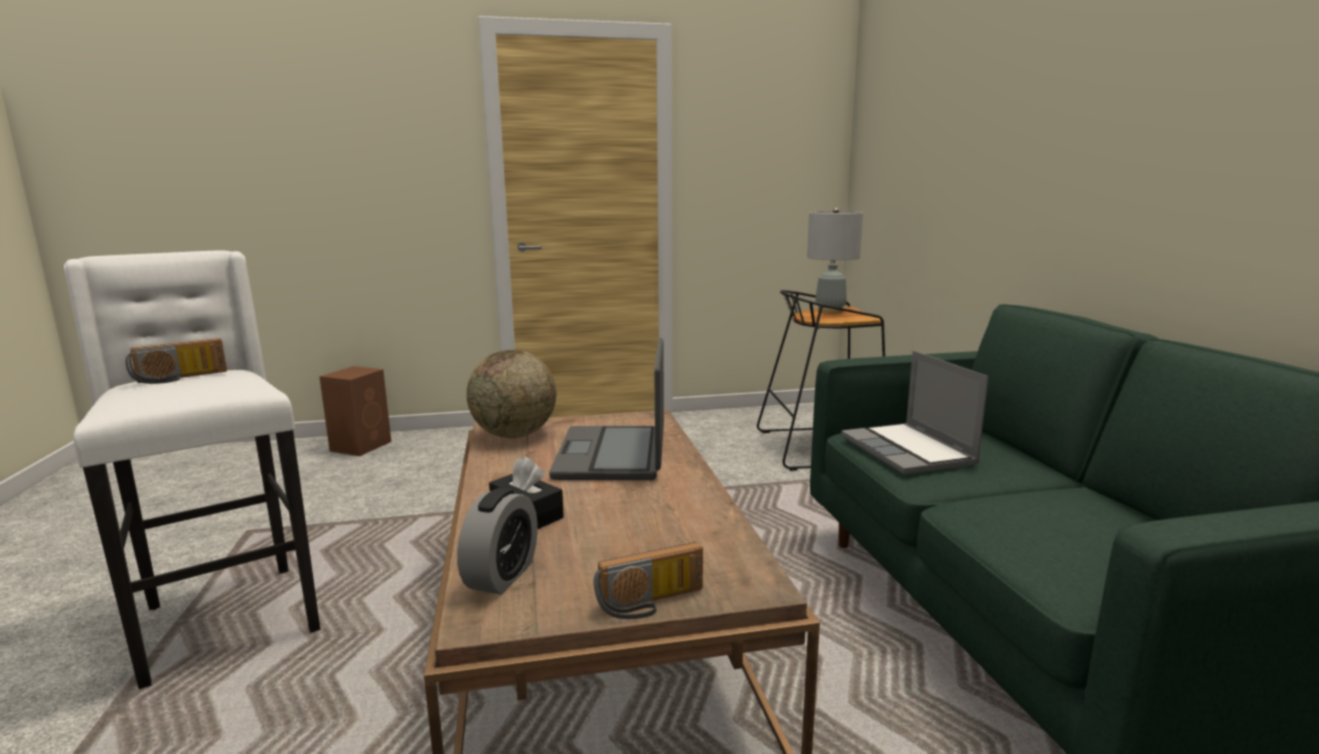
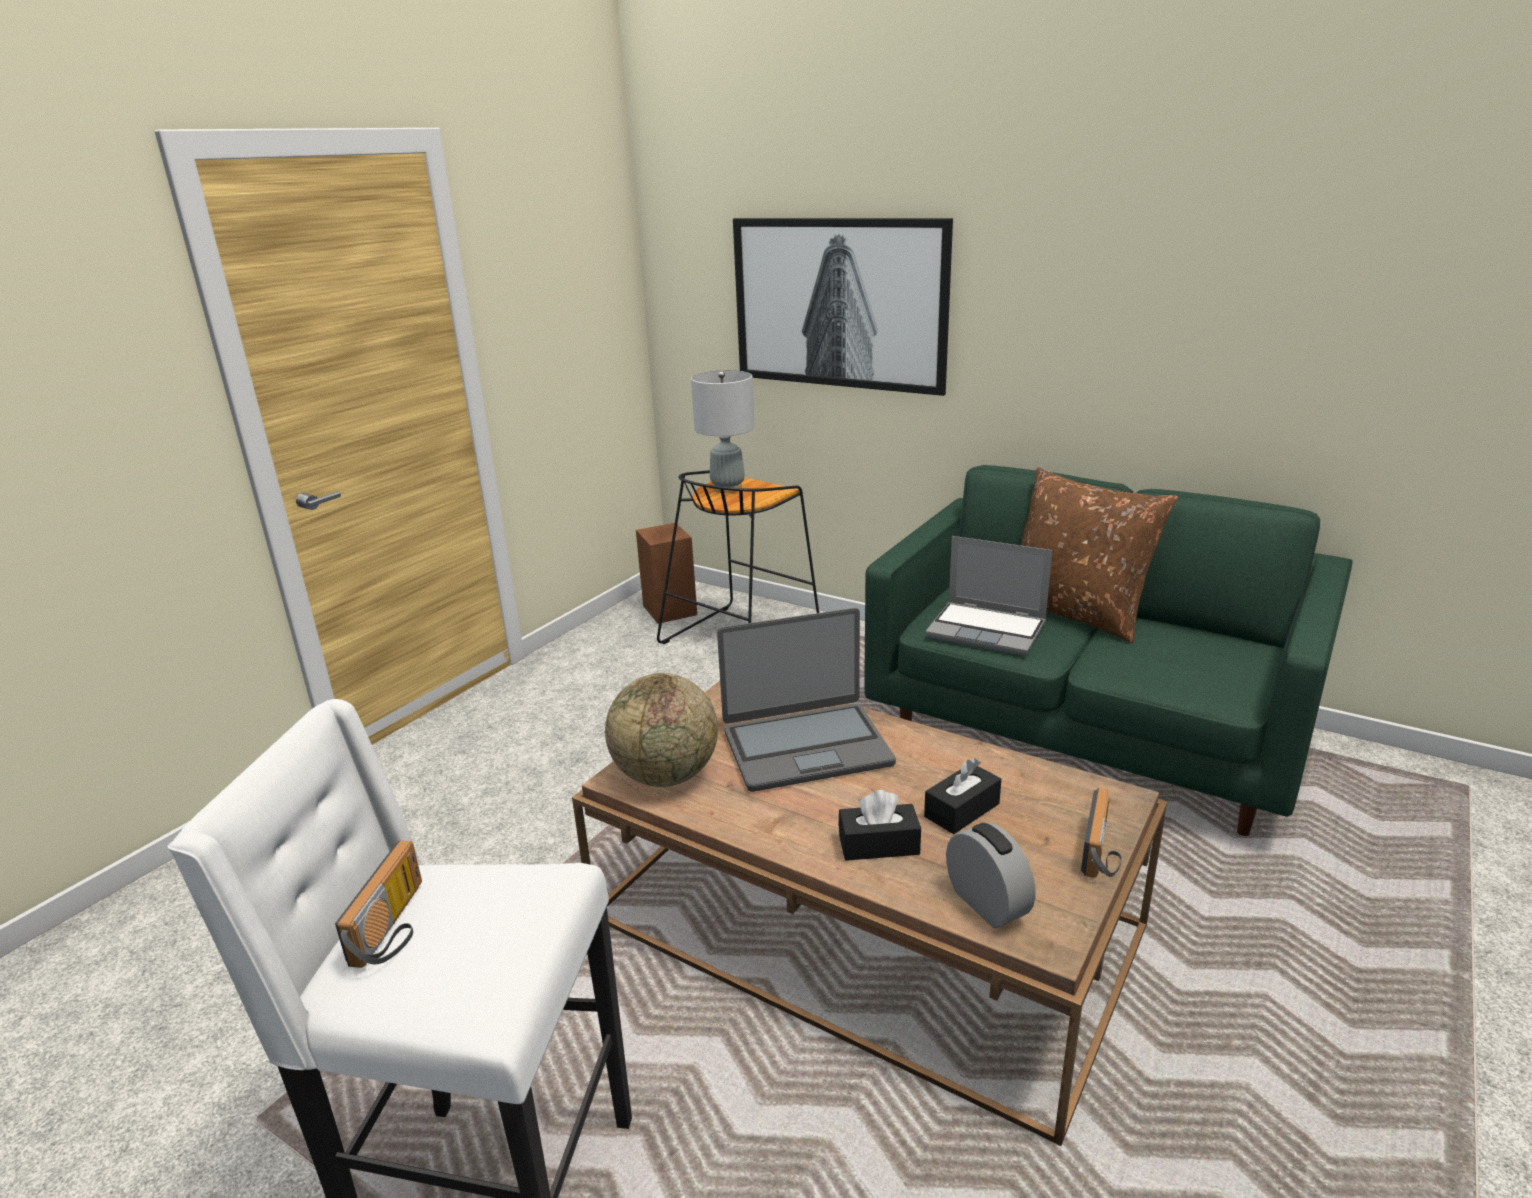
camera: 45 degrees left, 10 degrees up
(362, 446) = (159, 911): brown speaker -> brown speaker (669, 609)
(613, 455) = (806, 747): laptop -> laptop turned 60 degrees counterclockwise
(619, 526) = (962, 810): none -> black tissue box
(956, 154) = (839, 303): none -> picture
(1034, 470) = (1076, 613): none -> brown pillow

